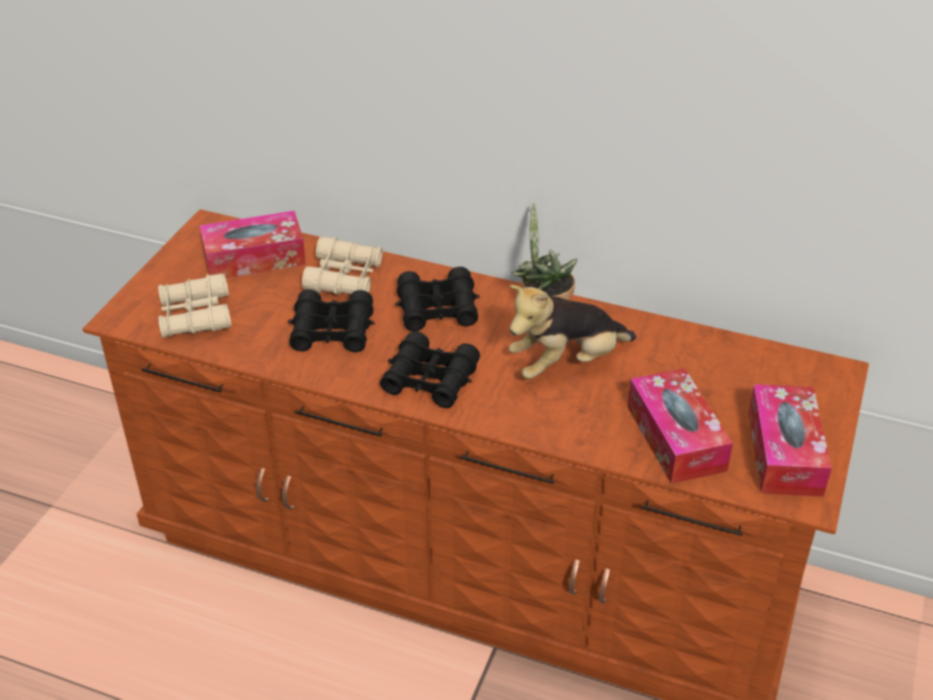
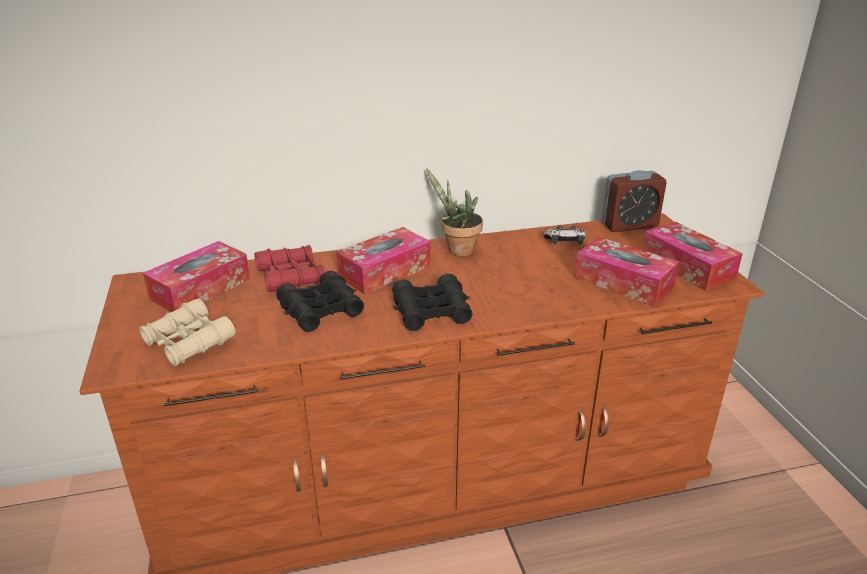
camera: 35 degrees left, 10 degrees down
(344, 277) = (291, 276): beige binoculars -> red binoculars
(437, 309) = (384, 271): black binoculars -> tissue box
(566, 363) = (508, 270): plush toy -> none
(679, 352) = (564, 241): none -> game controller
(793, 362) = (629, 225): none -> alarm clock

